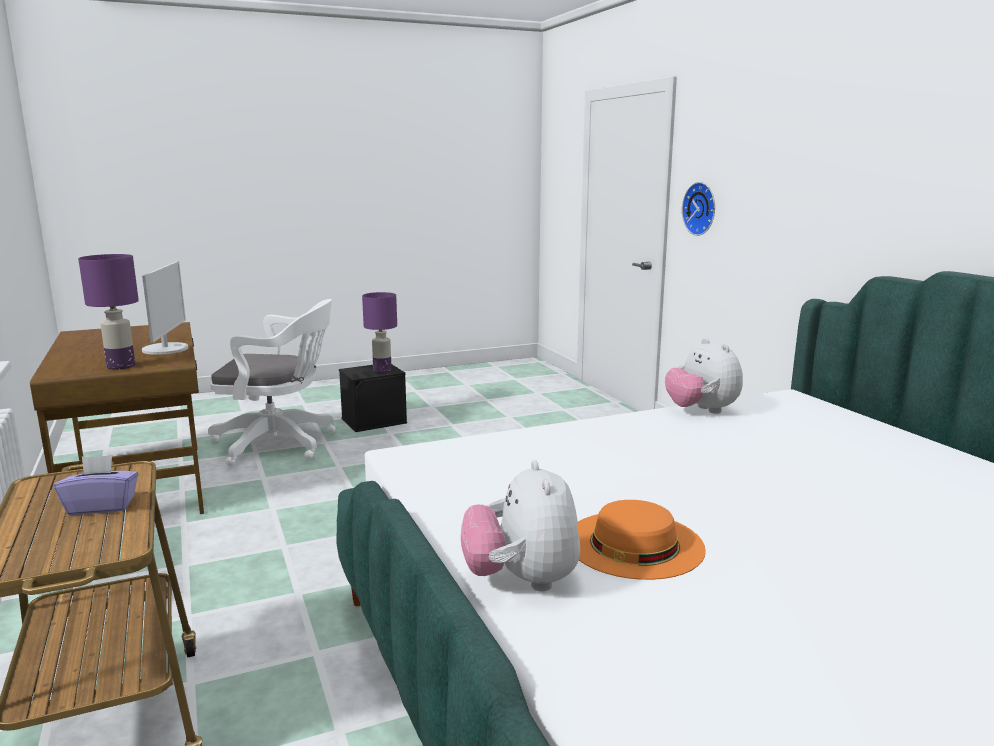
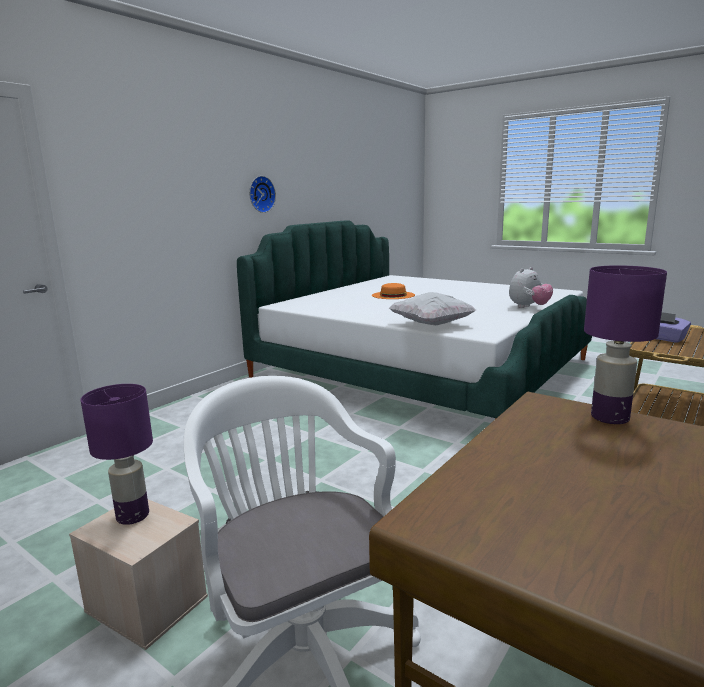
camera: 120 degrees left, 0 degrees up
(166, 349) = (525, 433): monitor -> none
(374, 420) = (145, 604): black storage box -> beige storage box
(513, 445) = (432, 325): none -> white pillow
(634, 544) = (480, 304): orange hat -> orange hat (393, 295)
(701, 208) = (108, 218): wall clock -> wall clock (260, 194)
(701, 411) = (324, 312): plush toy -> none

